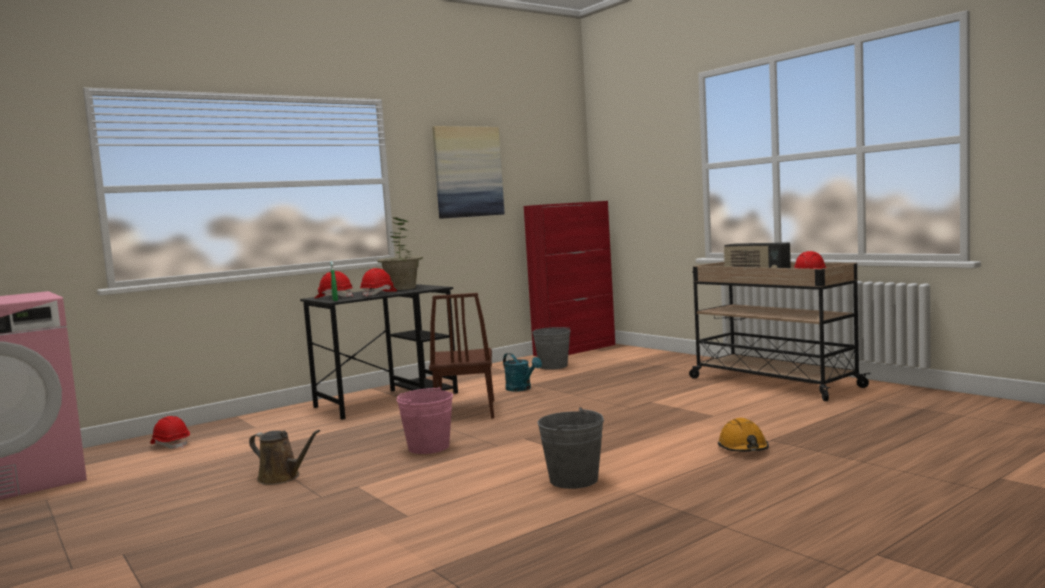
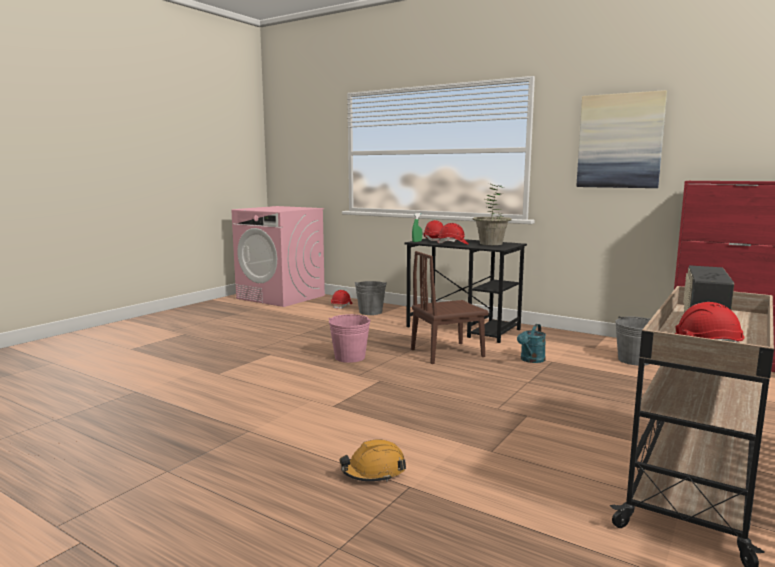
camera: 70 degrees right, 5 degrees up
(282, 478) = (286, 337): brown watering can -> none
(574, 480) = (280, 408): grey bucket -> grey bucket (370, 312)

